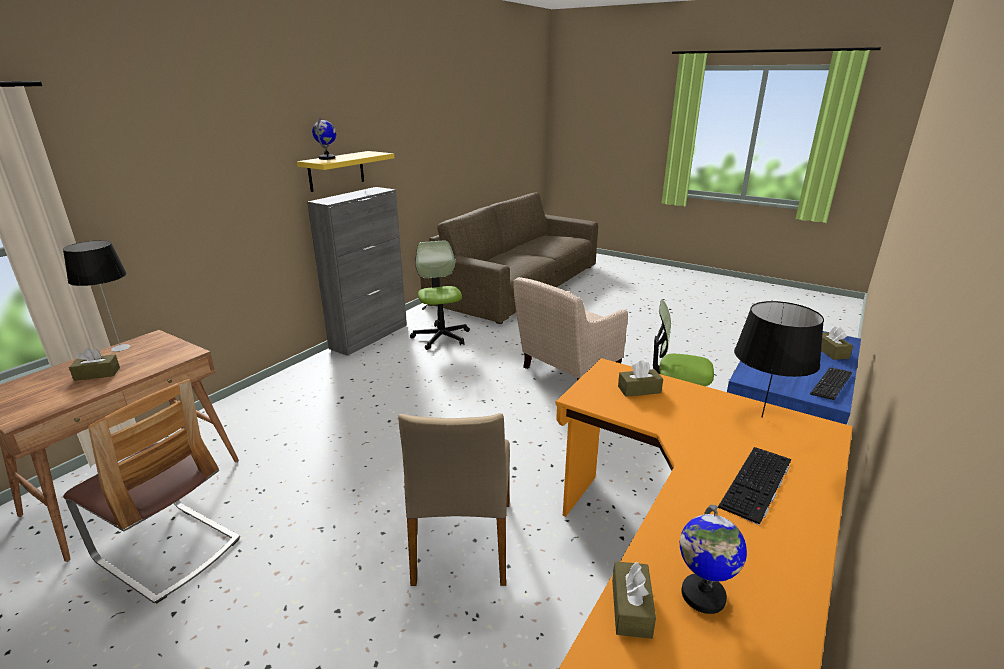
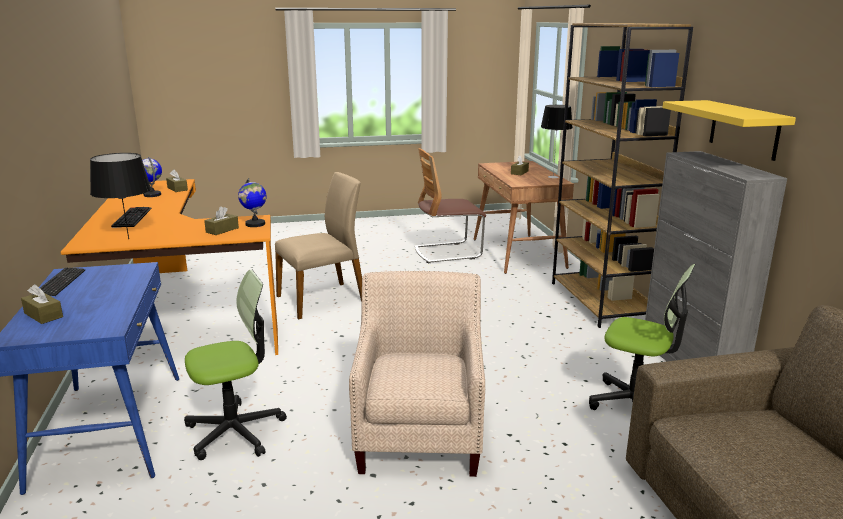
camera: 135 degrees right, 5 degrees down
(281, 388) = (600, 302): none -> brown bookcase
(327, 158) = (716, 104): globe -> globe (255, 224)
(461, 542) = (322, 299): beige chair -> beige chair turned 105 degrees clockwise

